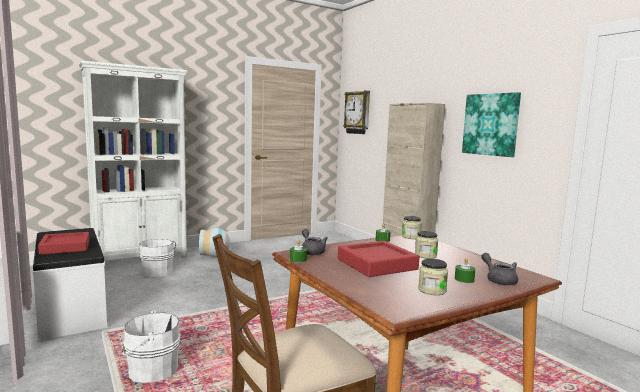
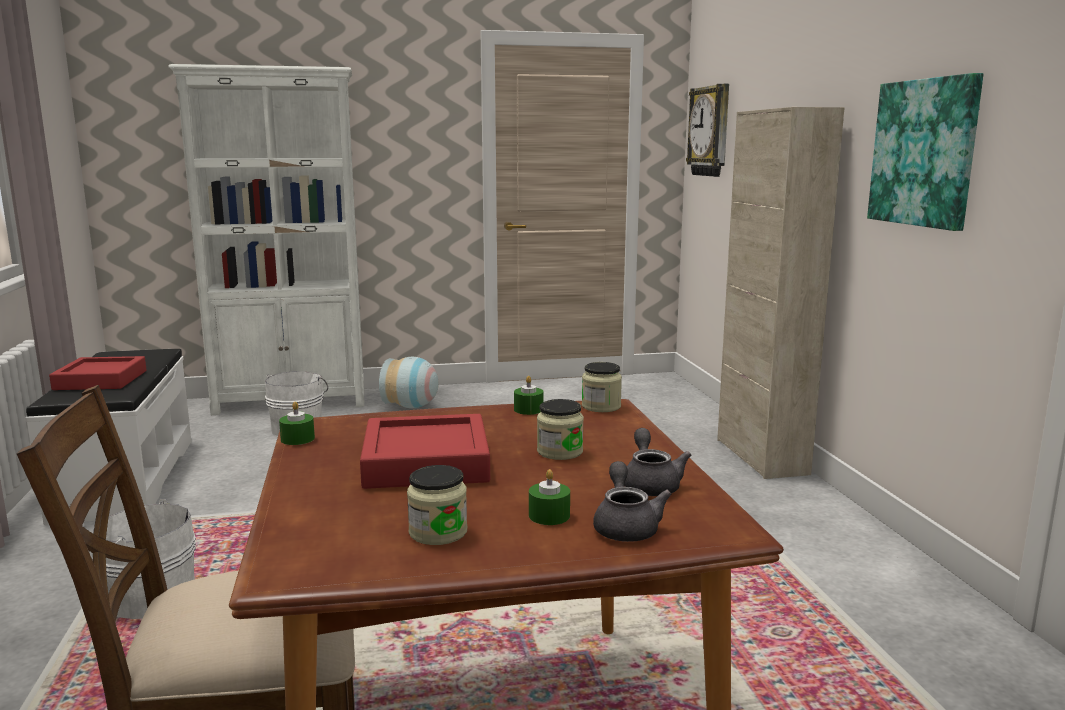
camera: 20 degrees right, 5 degrees up
(311, 251) = (350, 424): grey teapot -> grey teapot (650, 484)

